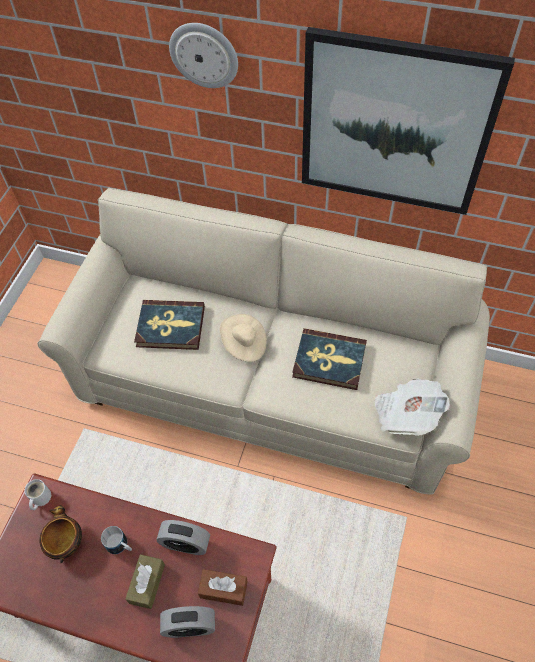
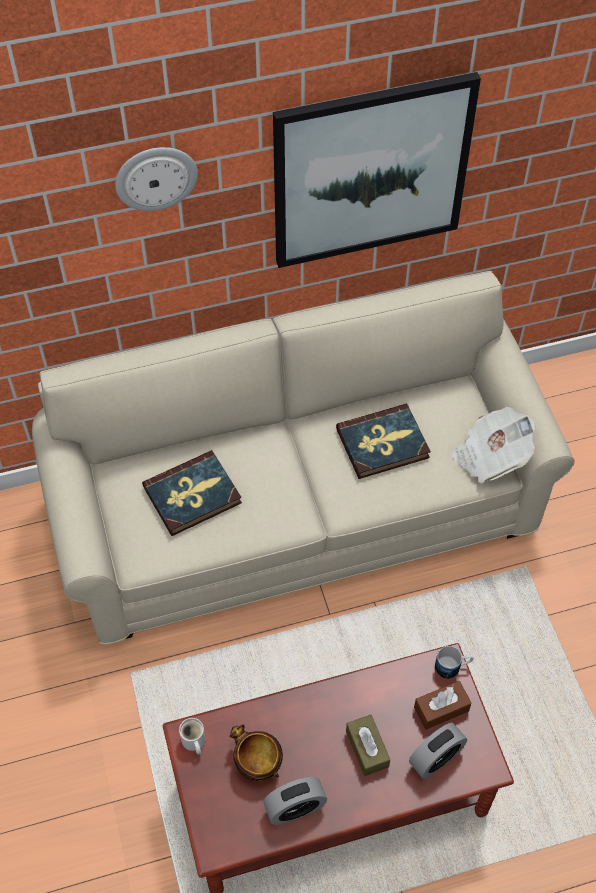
camera: 35 degrees left, 0 degrees up
(121, 546) = (314, 732): mug -> mug (452, 667)
(185, 543) = (374, 692): alarm clock -> alarm clock (295, 808)
(244, 344) = (283, 473): beige hat -> none

